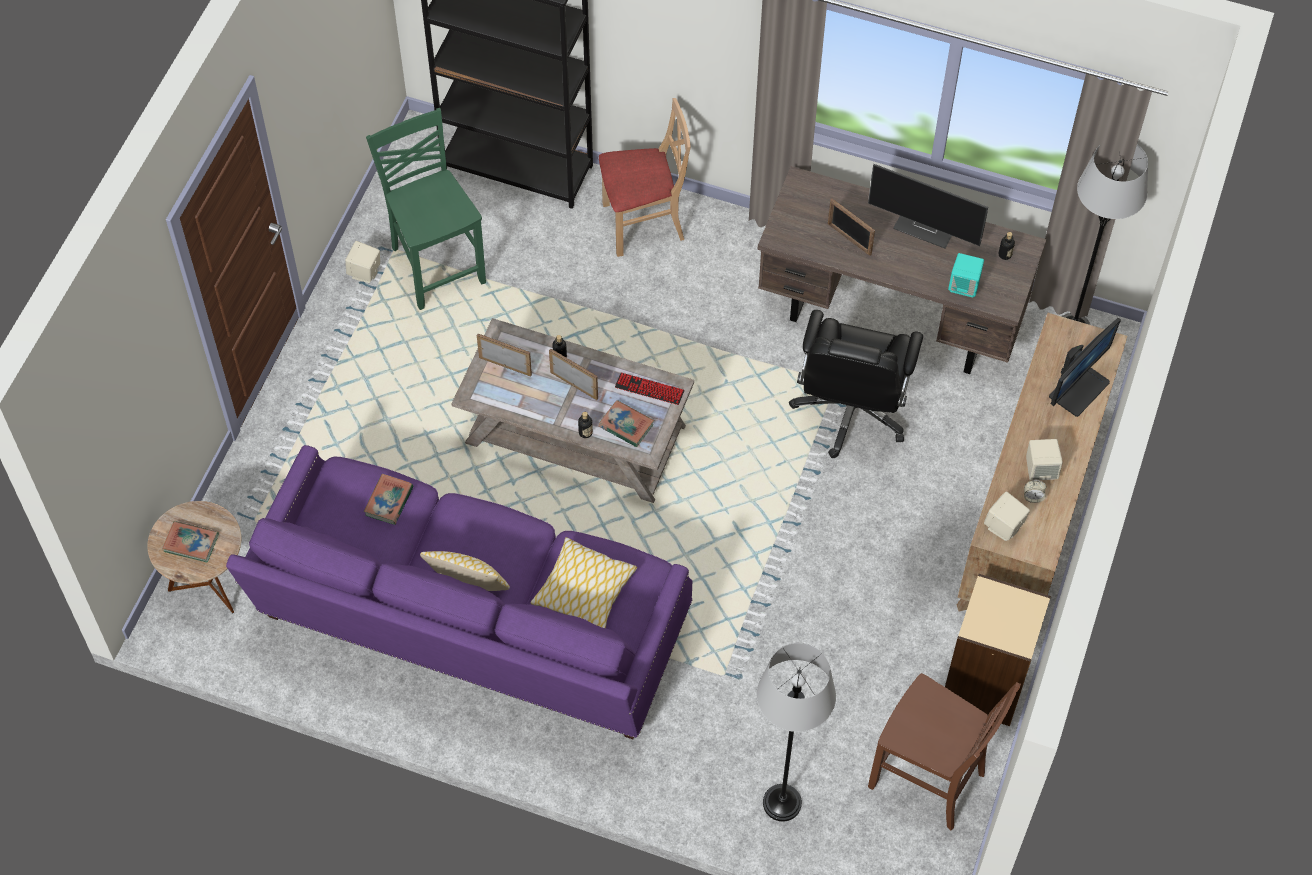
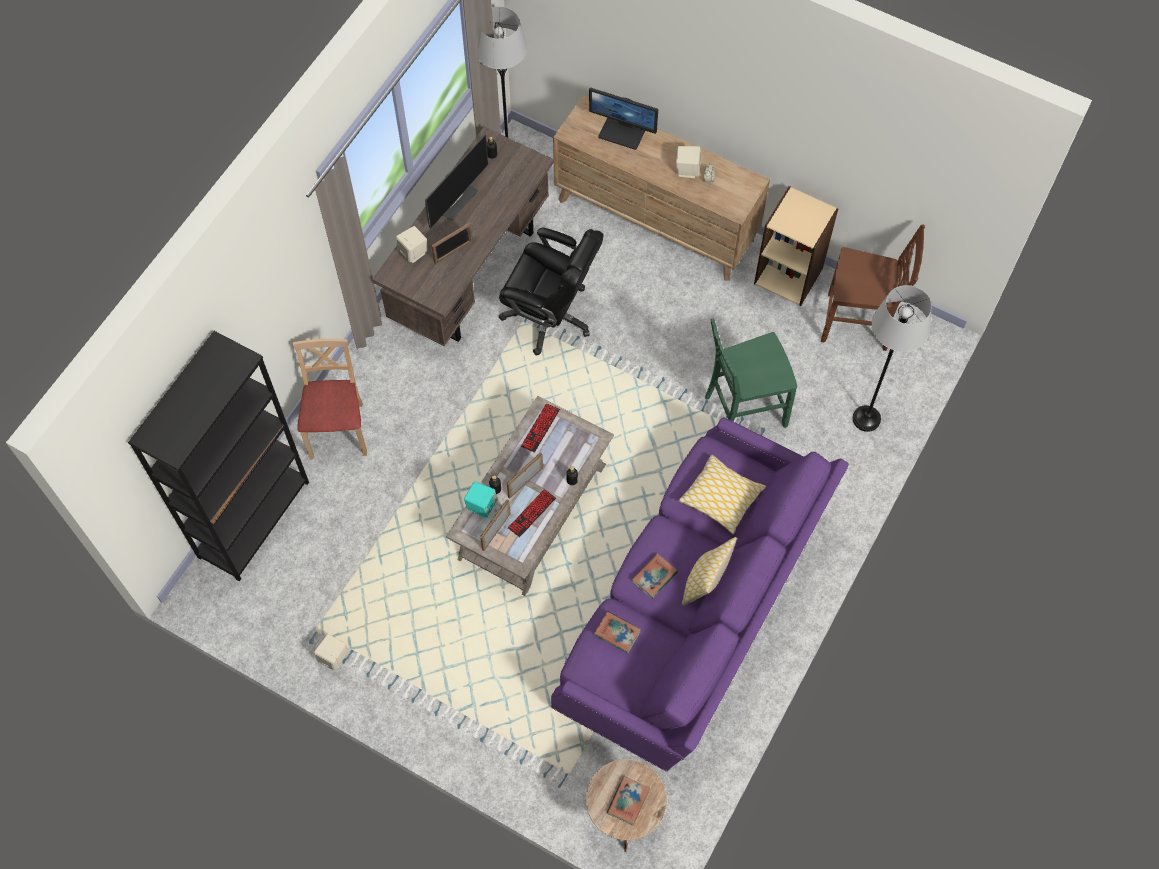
camera: 80 degrees left, 5 degrees up
(436, 264) = (340, 597): green chair -> green chair (743, 410)
(535, 398) = (532, 513): none -> keyboard
(626, 425) = (571, 450): book -> book (654, 577)
(929, 780) = (858, 324): brown chair -> brown chair turned 60 degrees clockwise
(964, 286) = (514, 186): turquoise speaker -> turquoise speaker (481, 505)
(1004, 527) = (730, 201): beige speaker -> beige speaker (413, 252)
(1078, 388) = (622, 133): monitor -> monitor turned 150 degrees clockwise

